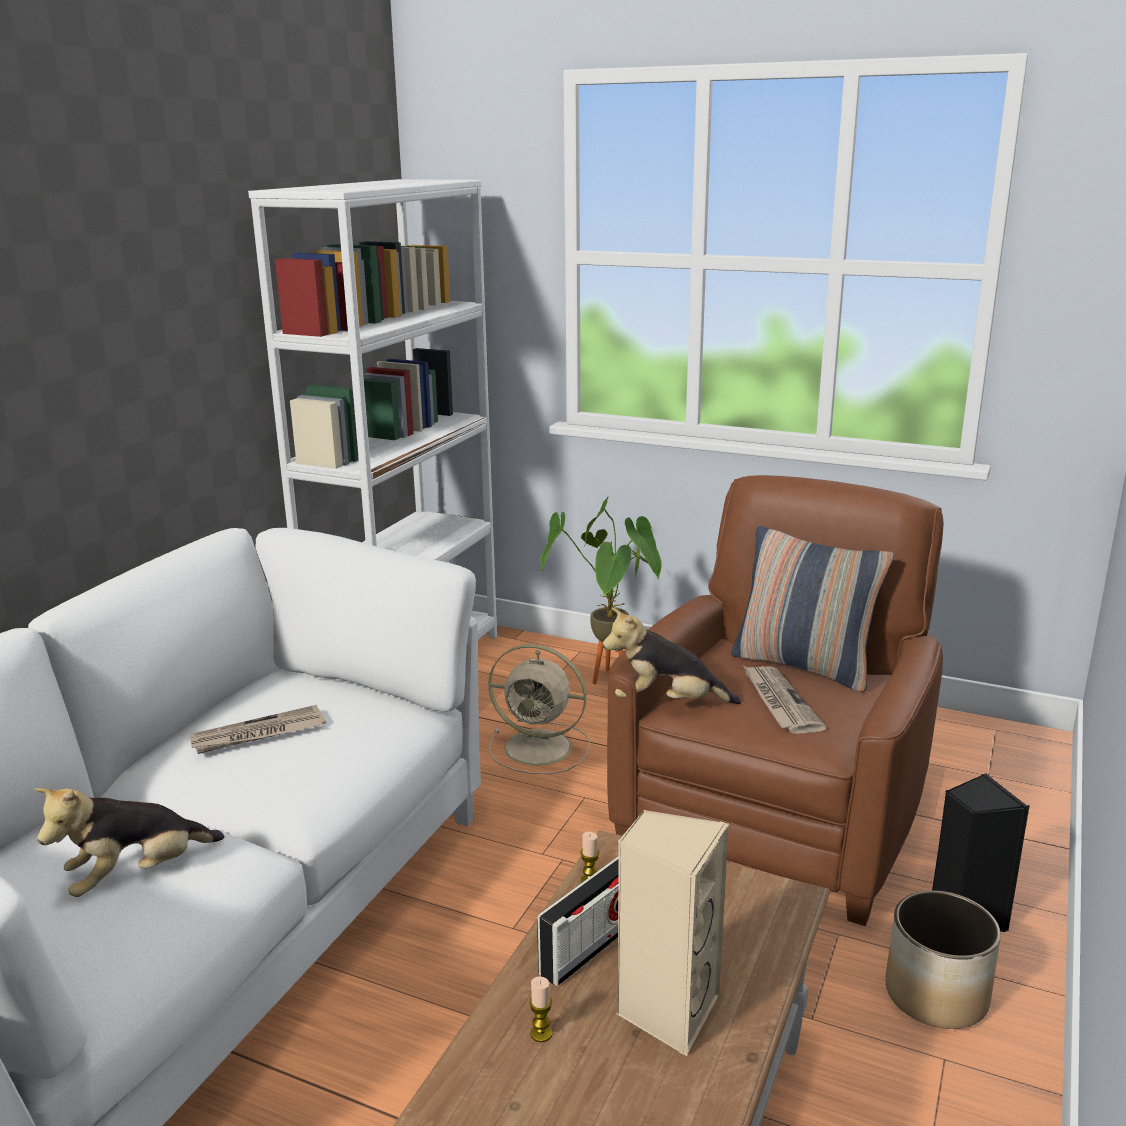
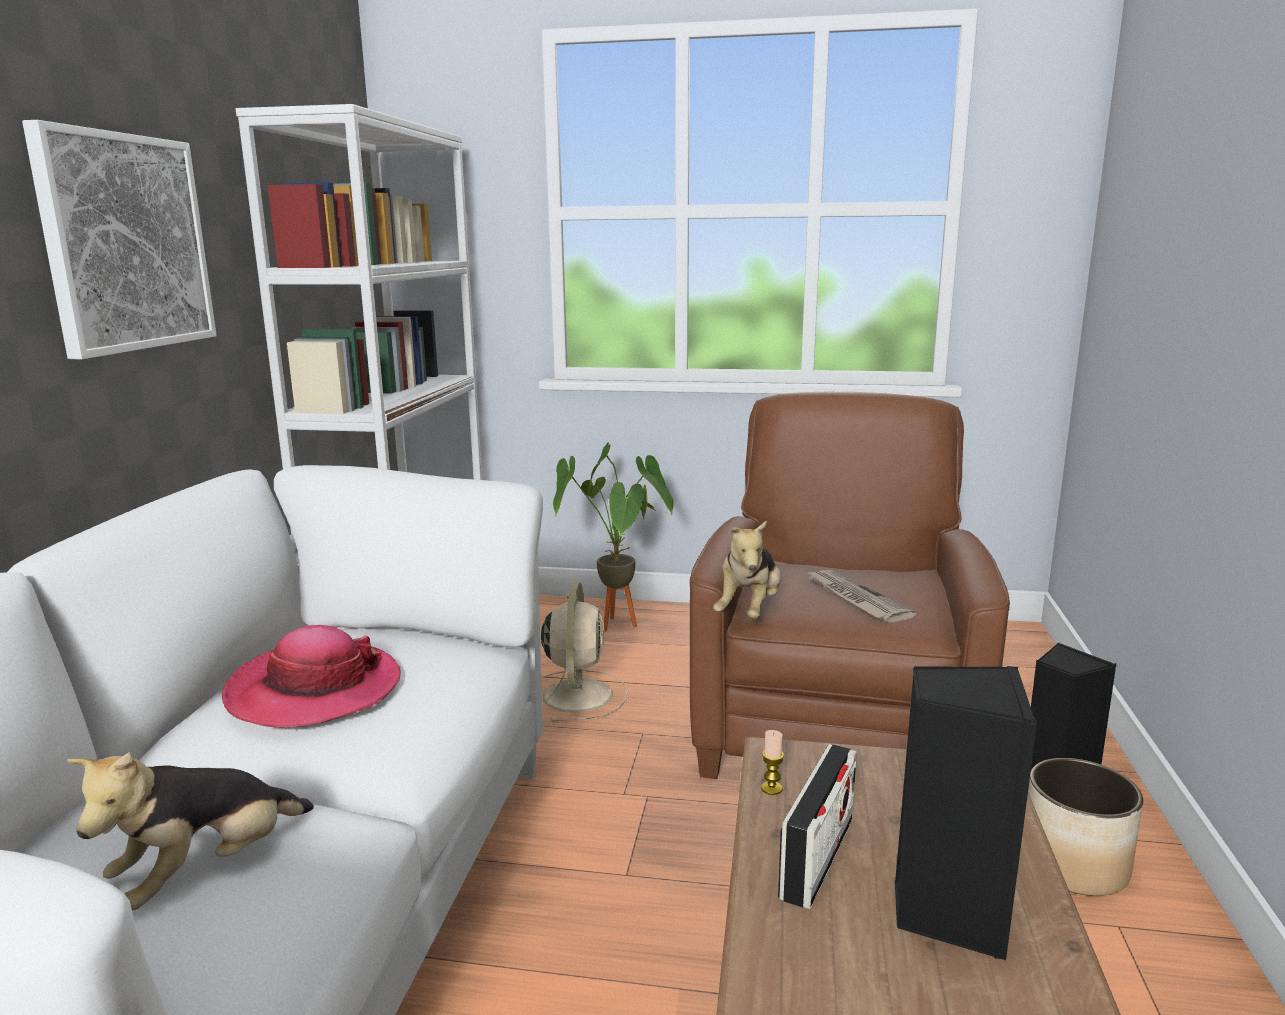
camera: 15 degrees left, 5 degrees down
(142, 333) = (126, 243): none -> picture
(258, 734) = (314, 690): newspaper -> hat
(541, 748) = (578, 694): beige fan -> beige fan turned 90 degrees counterclockwise
(541, 1033) = (825, 969): candle -> none
(667, 703) = (749, 611): plush toy -> plush toy turned 60 degrees counterclockwise
(667, 1011) = (947, 912): beige speaker -> black speaker
(804, 666) = (852, 569): pillow -> none

